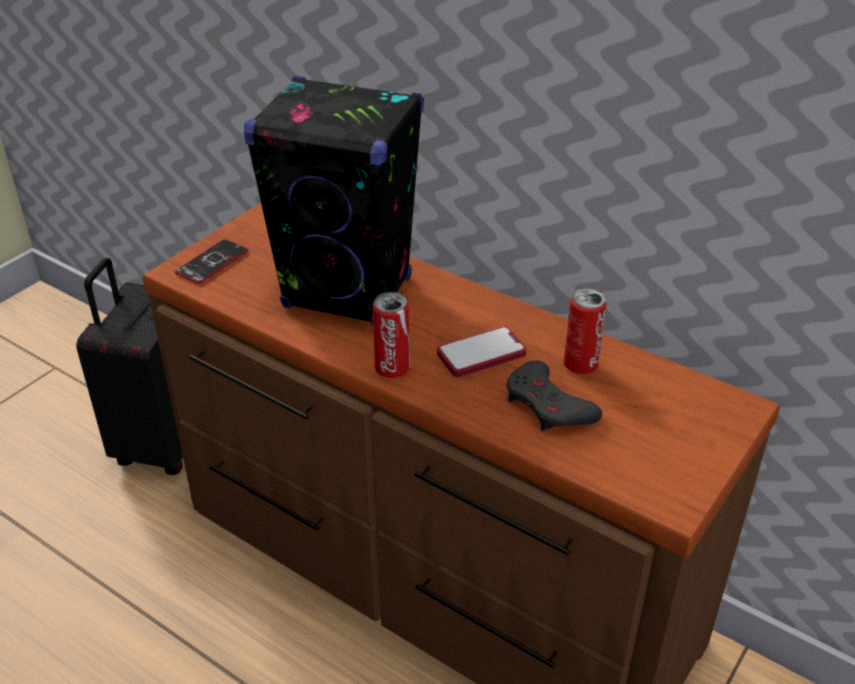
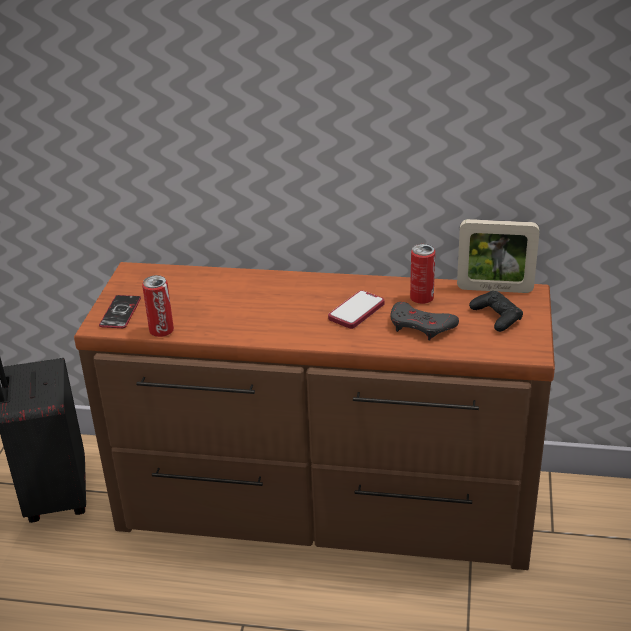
camera: 25 degrees left, 5 degrees down
(348, 293) = (237, 302): black speaker -> none
(392, 369) = (307, 337): can -> can (161, 331)
(664, 428) = (496, 316): none -> black game controller
(693, 384) = (494, 289): none -> picture frame

